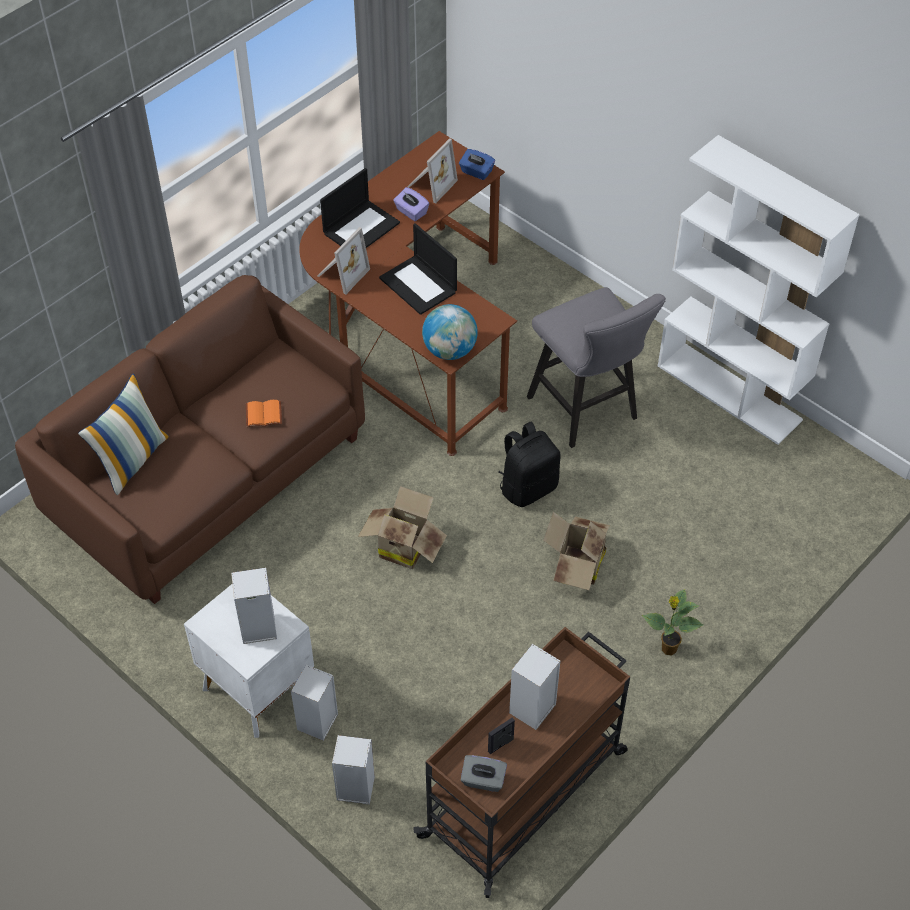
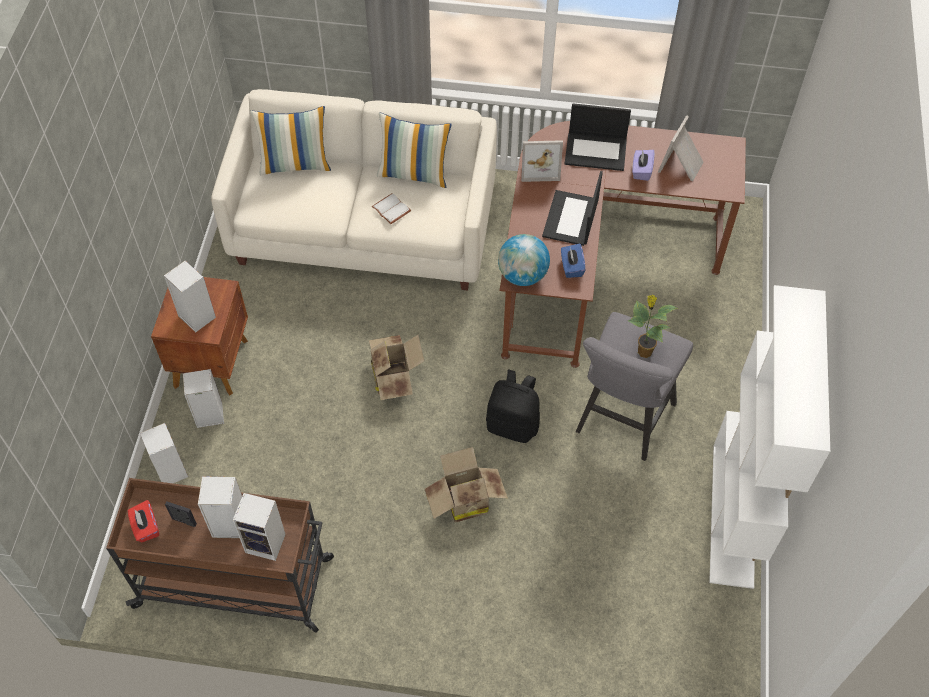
camera: 55 degrees right, 5 degrees up
(207, 475) = (365, 226): brown sofa -> white sofa
(236, 375) = (414, 173): none -> pillow
(256, 688) = (213, 362): white nightstand -> brown nightstand
(264, 413) = (392, 209): orange book -> white book
(430, 184) = (682, 165): picture frame -> picture frame turned 120 degrees clockwise
(476, 172) = (724, 186): blue tissue box -> blue tissue box (571, 267)
(483, 780) = (146, 527): grey tissue box -> red tissue box
(574, 688) = (267, 543): none -> speaker
(668, 649) = (433, 611): potted plant -> potted plant (643, 351)

